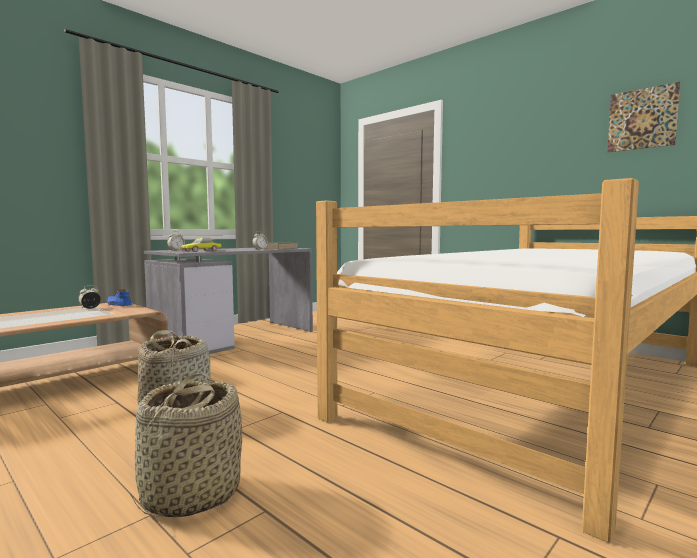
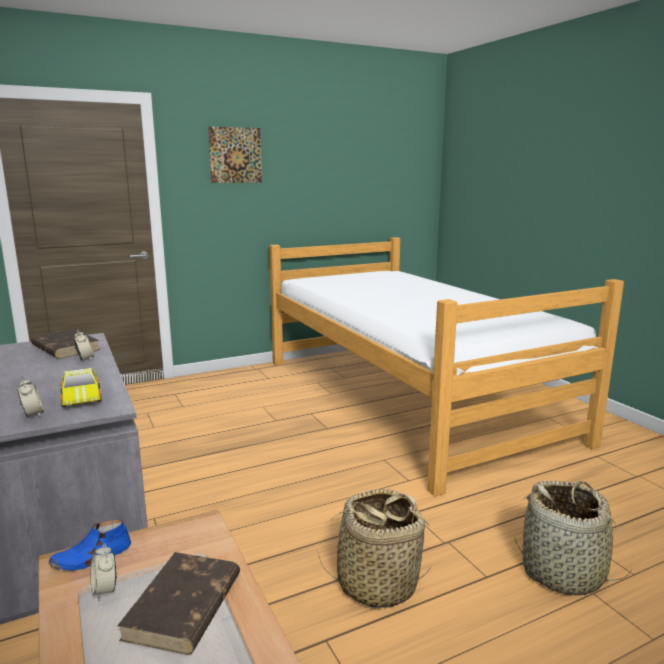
camera: 70 degrees left, 10 degrees up
(67, 316) = (183, 607): none -> brown book
(642, 119) = (353, 162): picture -> picture (235, 155)

